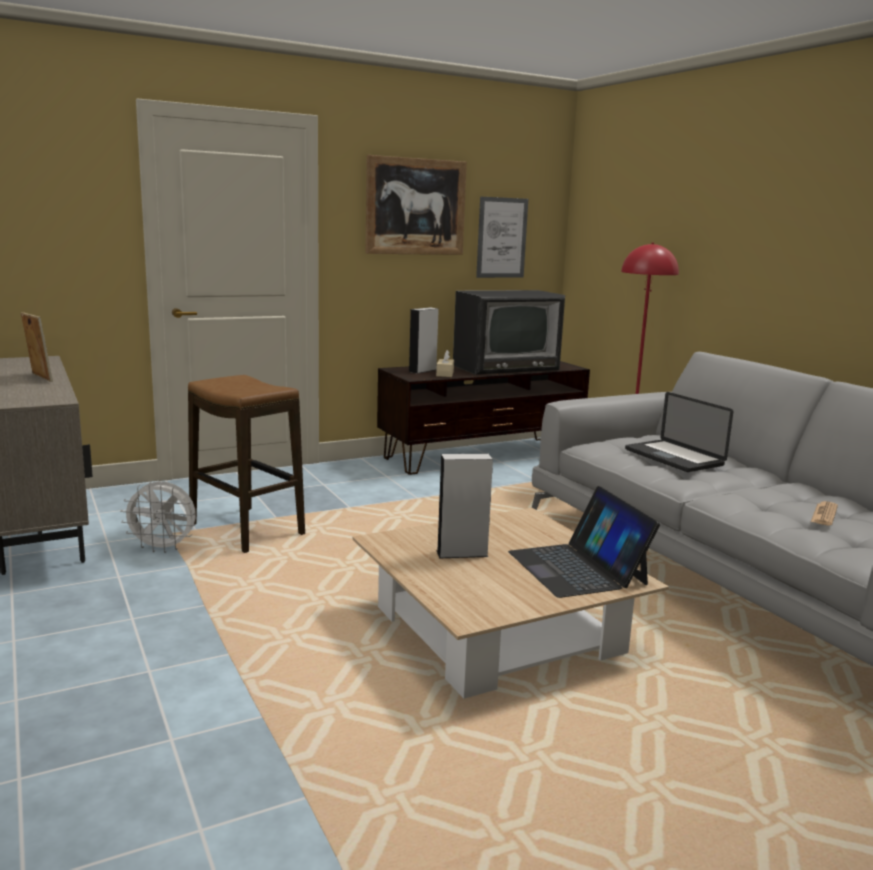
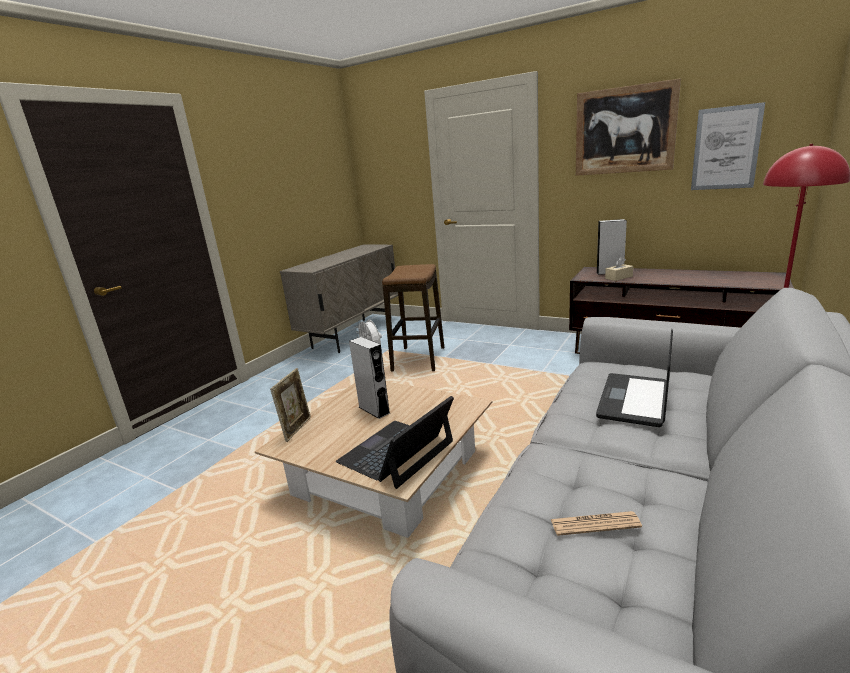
camera: 60 degrees right, 5 degrees up
(39, 378) = (345, 257): picture frame -> picture frame (297, 429)
(505, 366) = (698, 277): television -> none

